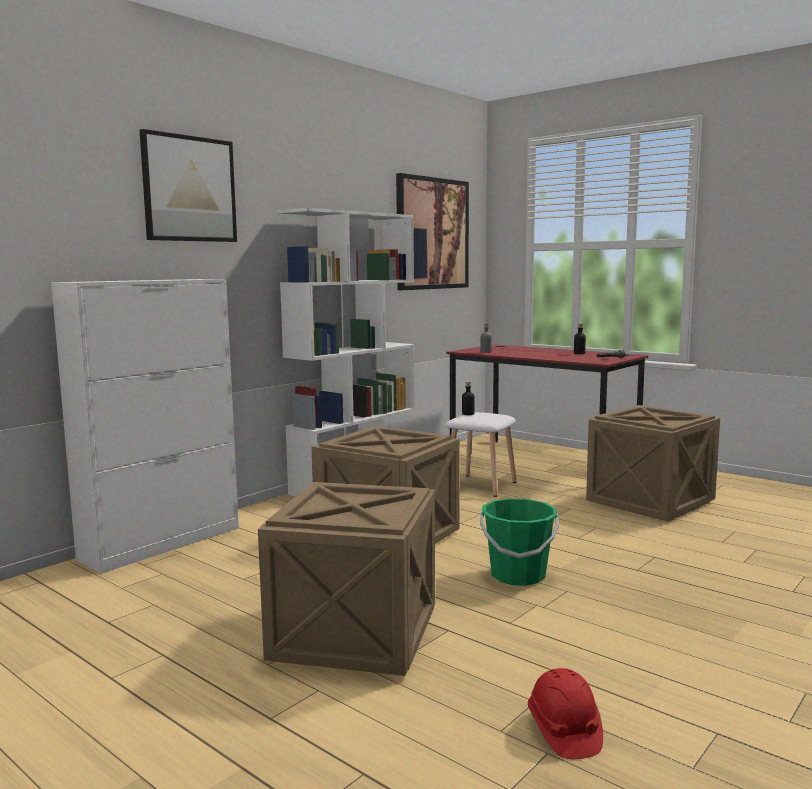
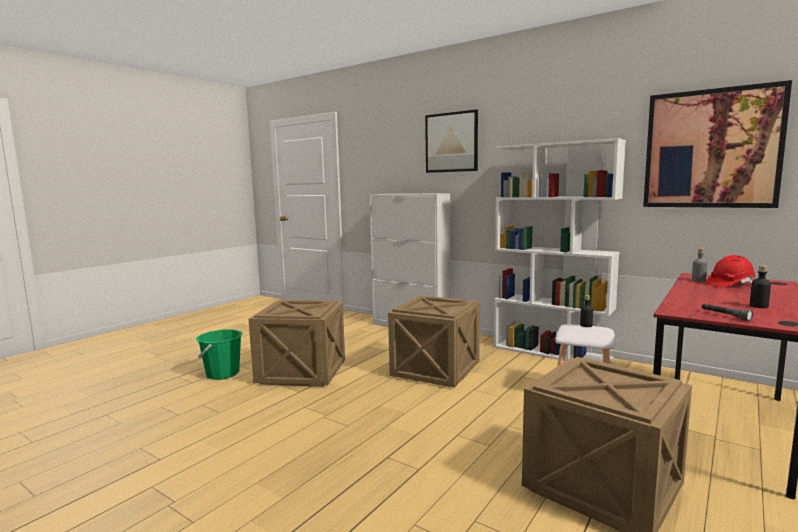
camera: 85 degrees right, 0 degrees up
(518, 575) = (373, 409): green bucket -> green bucket (222, 374)
(564, 731) = (191, 418): red hard hat -> red hard hat (730, 284)

